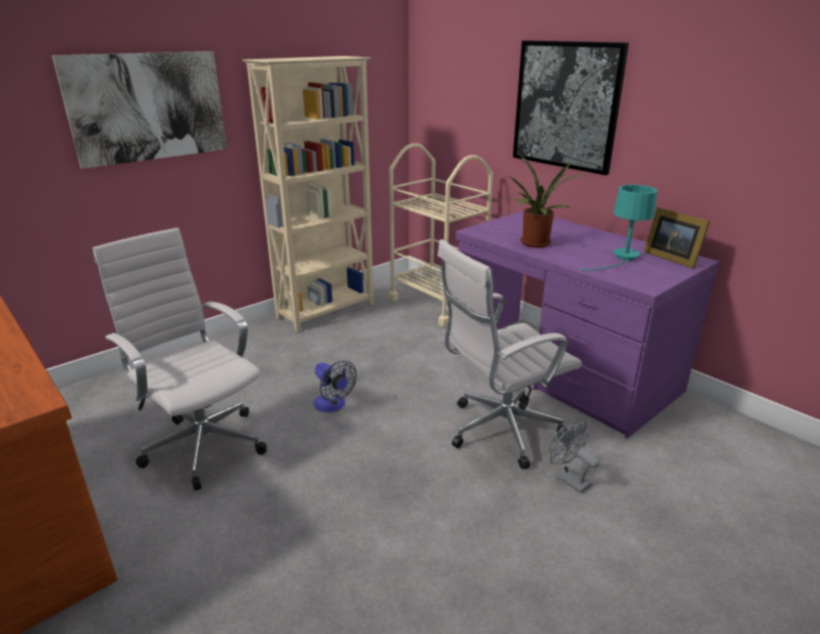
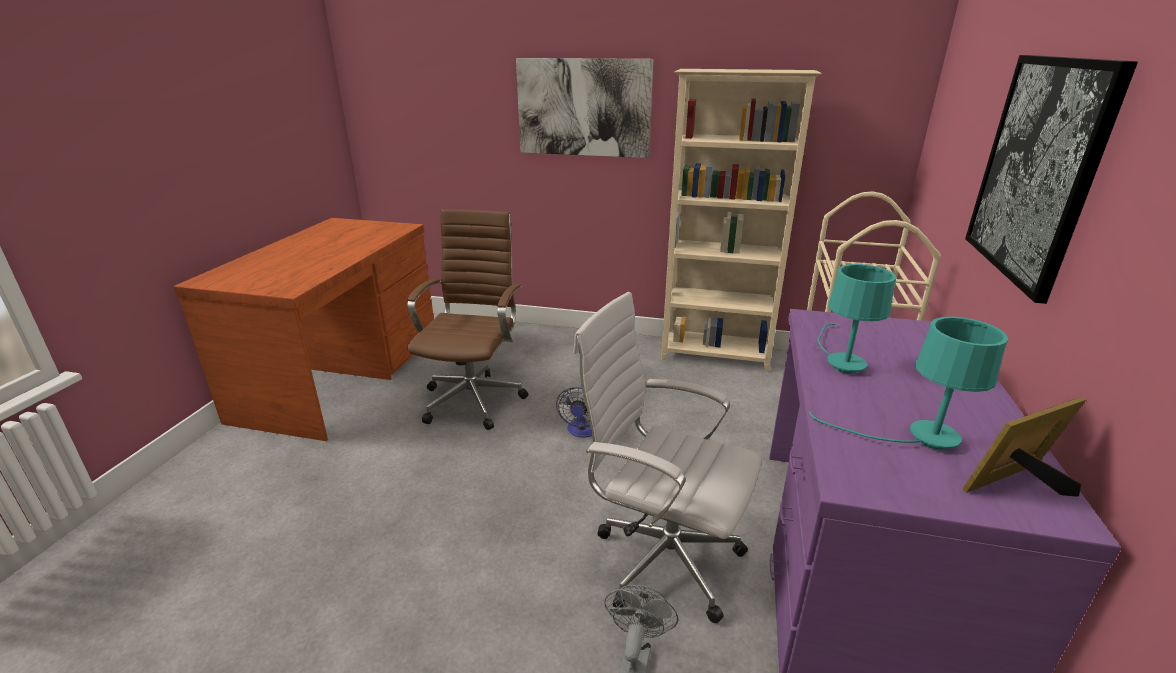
camera: 55 degrees right, 0 degrees up
(202, 444) = (474, 398): white office chair -> brown office chair
(534, 244) = (840, 361): potted plant -> turquoise table lamp
(670, 258) = (1017, 484): picture frame -> picture frame turned 45 degrees clockwise

